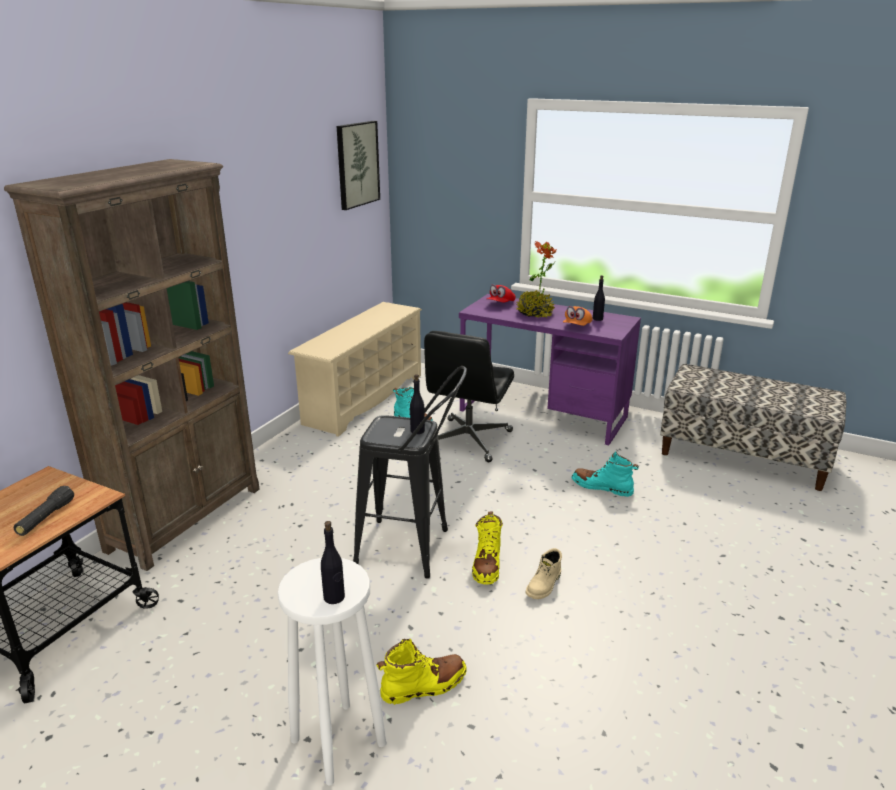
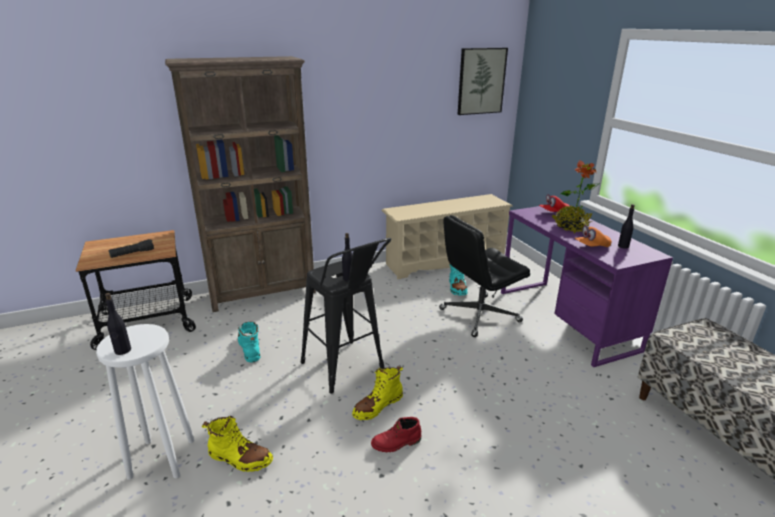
camera: 40 degrees right, 0 degrees up
(544, 585) = (396, 443): beige boot -> red boot
(602, 487) = (541, 397): turquoise boot -> turquoise boot (250, 348)

